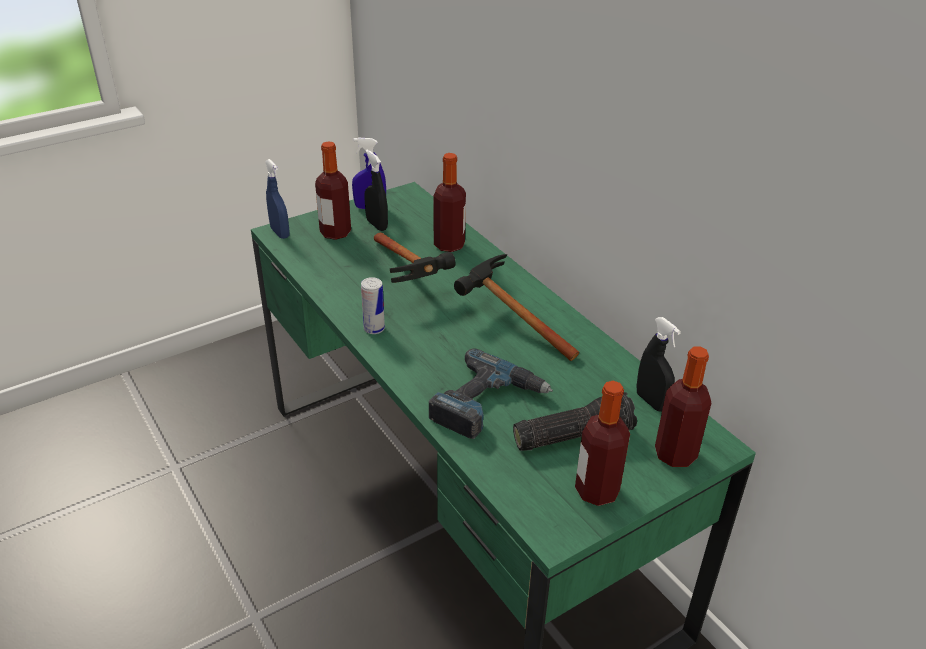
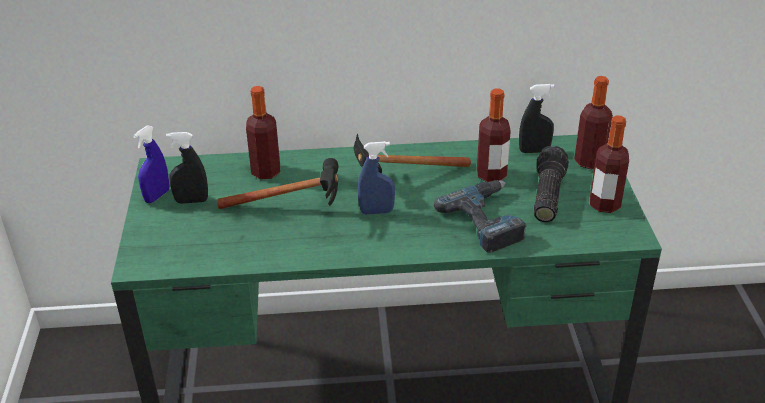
camera: 60 degrees left, 0 degrees up
(280, 233) = (141, 264): blue spray bottle -> blue spray bottle (376, 211)
(335, 233) = (178, 229): bottle -> bottle (491, 175)
(374, 329) = (351, 248): can -> none

